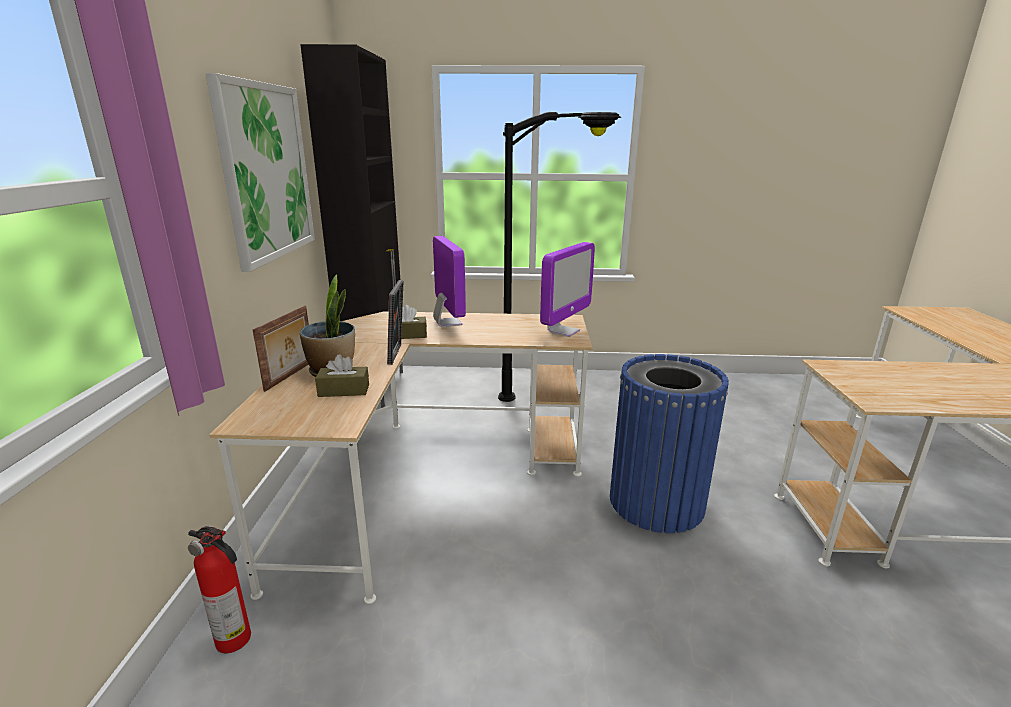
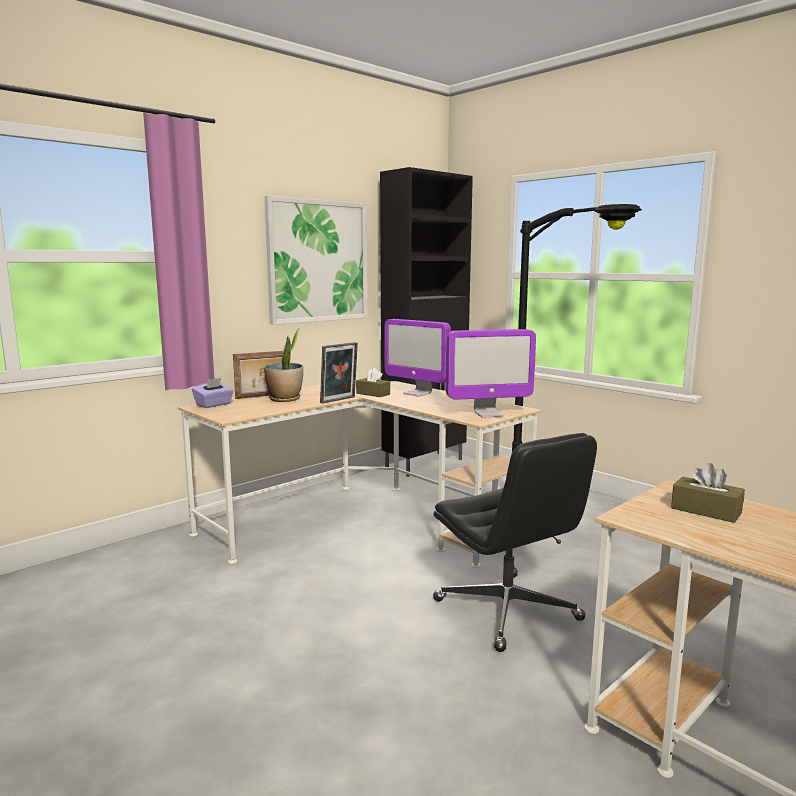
camera: 45 degrees right, 10 degrees down
(235, 640) = (159, 546): fire extinguisher -> none
(261, 411) = (214, 405): none -> purple tissue box
(344, 390) = (267, 407): brown tissue box -> brown tissue box (706, 510)
(447, 323) = (417, 393): monitor -> monitor turned 105 degrees clockwise
(656, 502) = (508, 611): blue trash can -> black office chair

